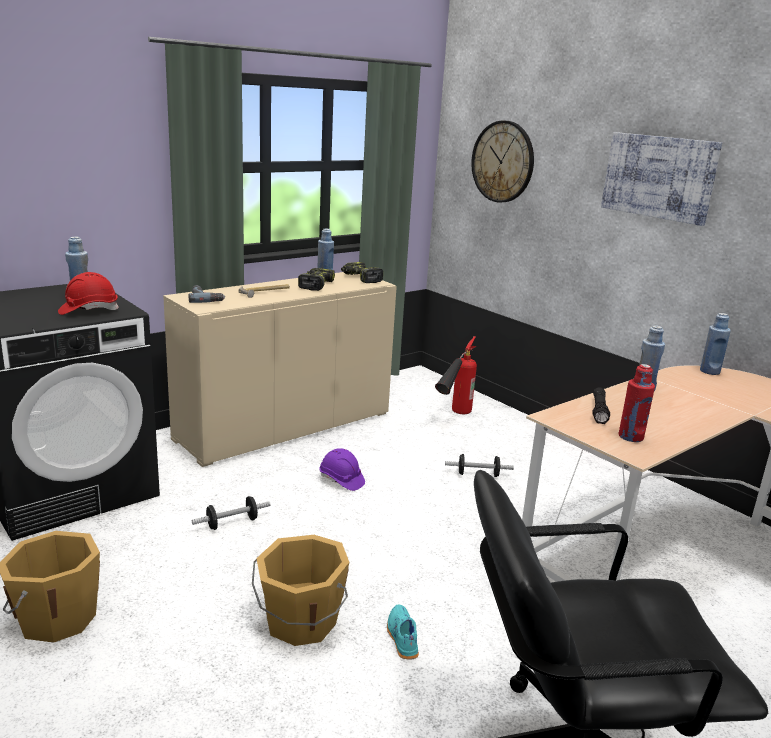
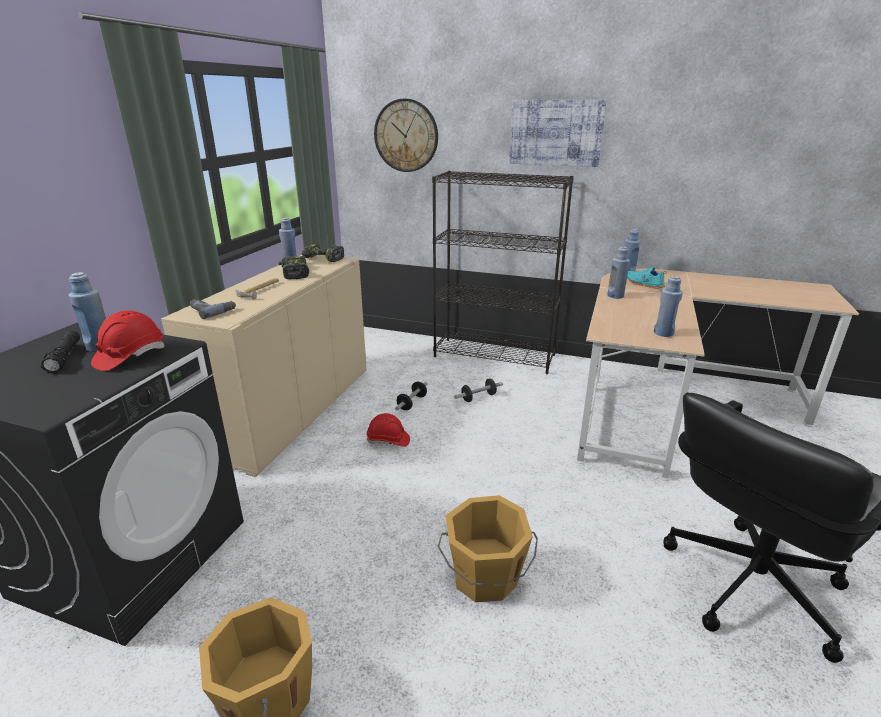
camera: 30 degrees left, 5 degrees up
(232, 523) = (338, 517): dumbbell -> dumbbell (412, 403)
(341, 480) = (388, 441): purple hard hat -> red hard hat
(401, 638) = (564, 550): turquoise shoe -> turquoise shoe (644, 284)
(453, 416) = (415, 358): fire extinguisher -> none
(547, 441) = (495, 356): none -> black bookcase
(599, 411) = (619, 320): black flashlight -> black flashlight (65, 357)
(631, 437) = (663, 333): red bottle -> blue bottle

